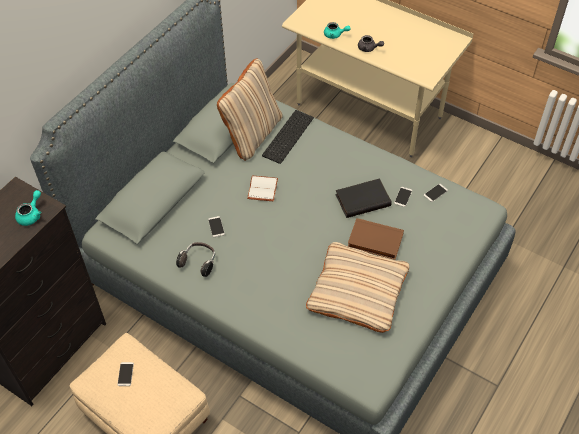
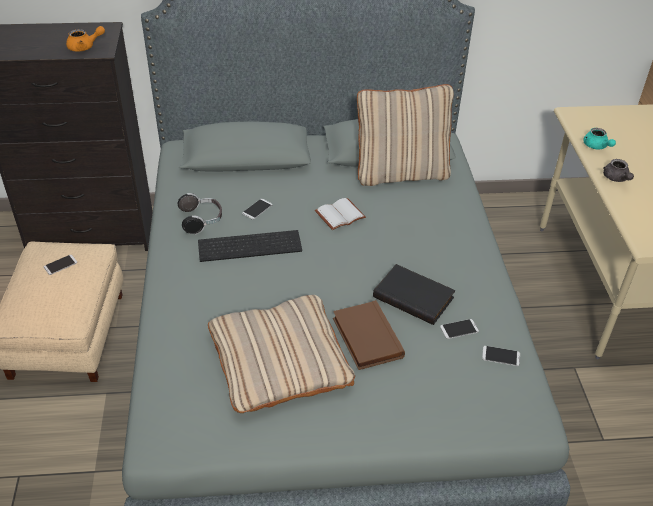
camera: 50 degrees right, 10 degrees down
(31, 215) = (85, 47): turquoise teapot -> orange teapot
(287, 135) = (430, 196): keyboard -> keyboard (250, 245)

